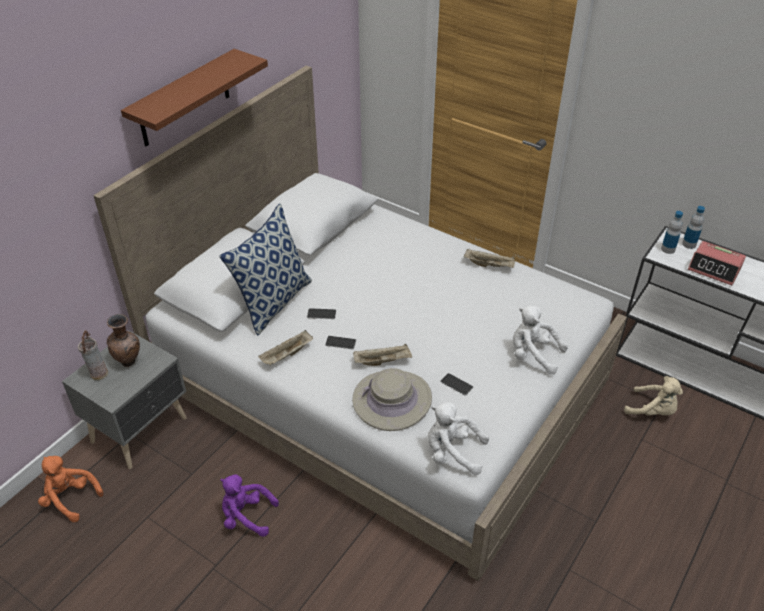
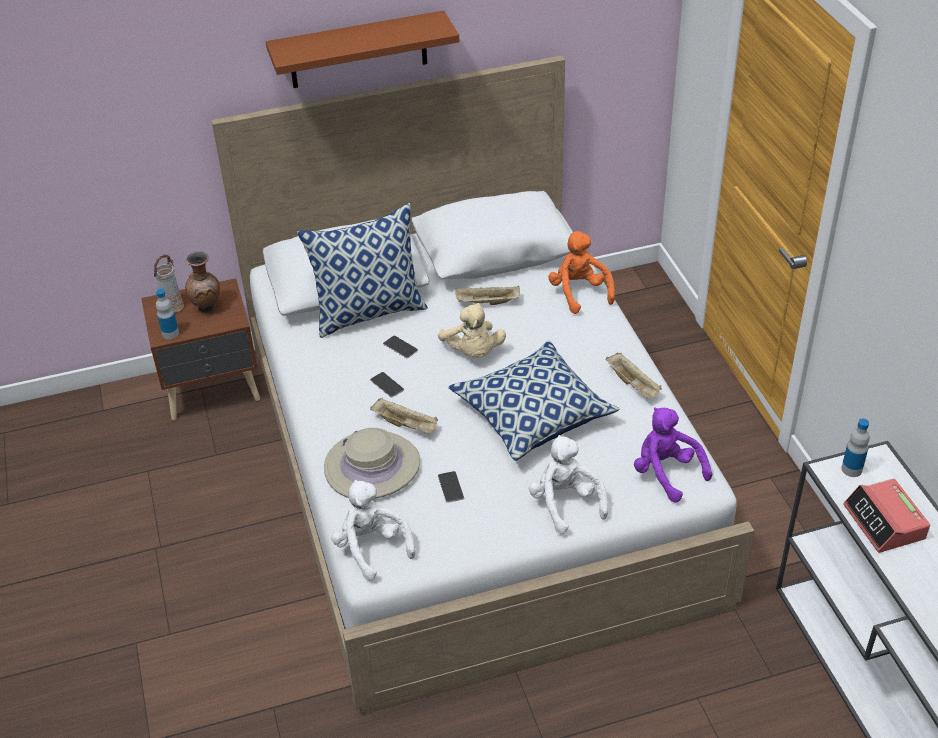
camera: 40 degrees right, 0 degrees up
(70, 498) = (106, 418): orange plush toy -> orange plush toy (579, 293)
(141, 430) = (213, 390): grey nightstand -> brown nightstand
(246, 516) = (223, 521): purple plush toy -> purple plush toy (666, 473)
(287, 355) = (325, 371): beige tray -> beige tray (487, 303)
(453, 312) = (533, 414): none -> pillow
(652, 411) = (749, 676): beige plush toy -> beige plush toy (473, 352)
(689, 244) = (889, 478): bottle -> bottle (170, 333)

